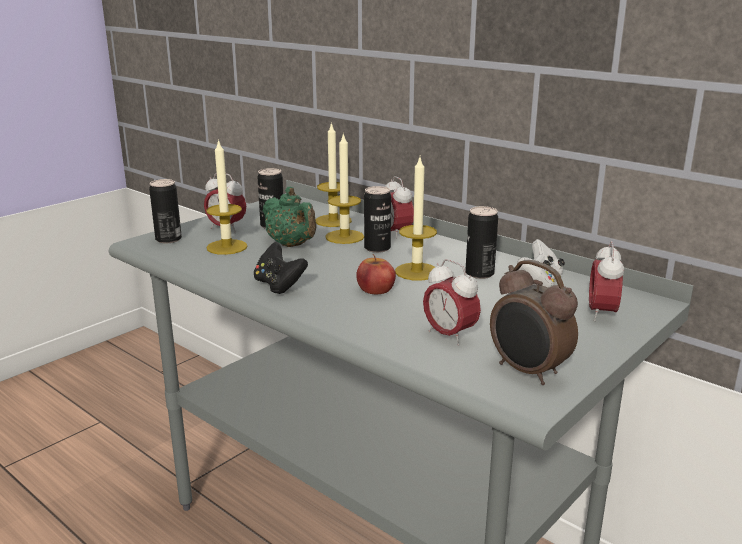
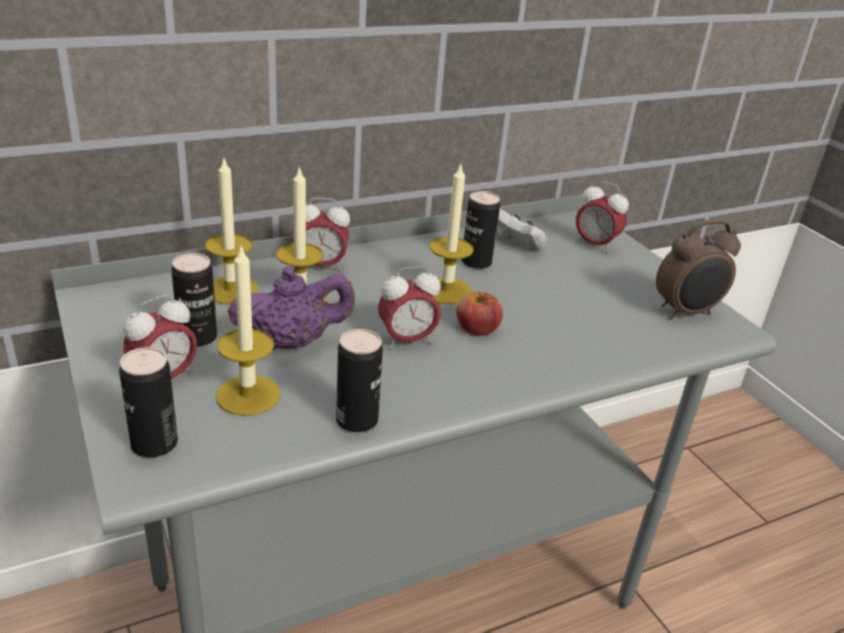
camera: 70 degrees left, 10 degrees up
(279, 285) = (423, 386): black game controller -> none
(291, 245) = (292, 342): green teapot -> purple teapot
(377, 248) = (359, 291): can -> can (357, 420)
(449, 336) = (607, 323): alarm clock -> alarm clock (407, 340)

